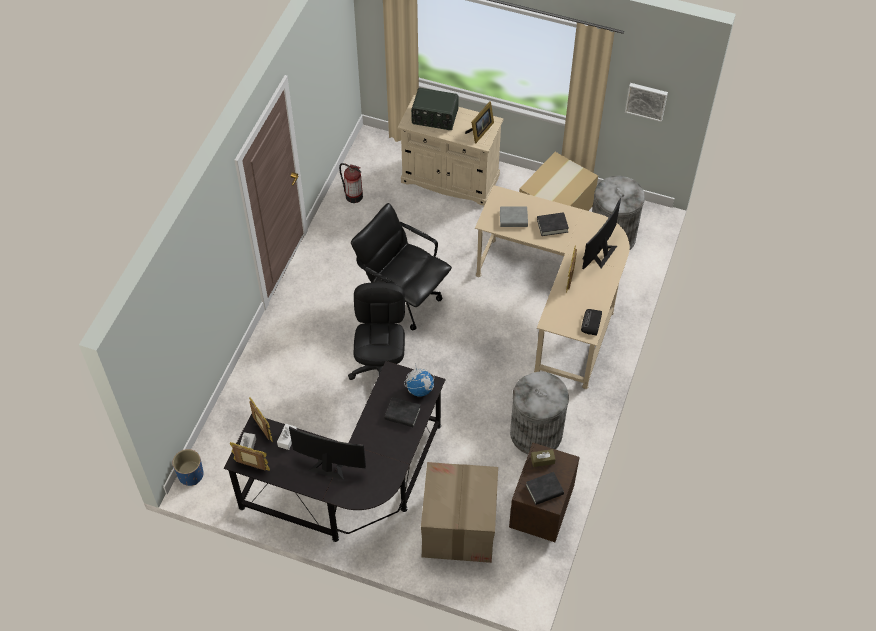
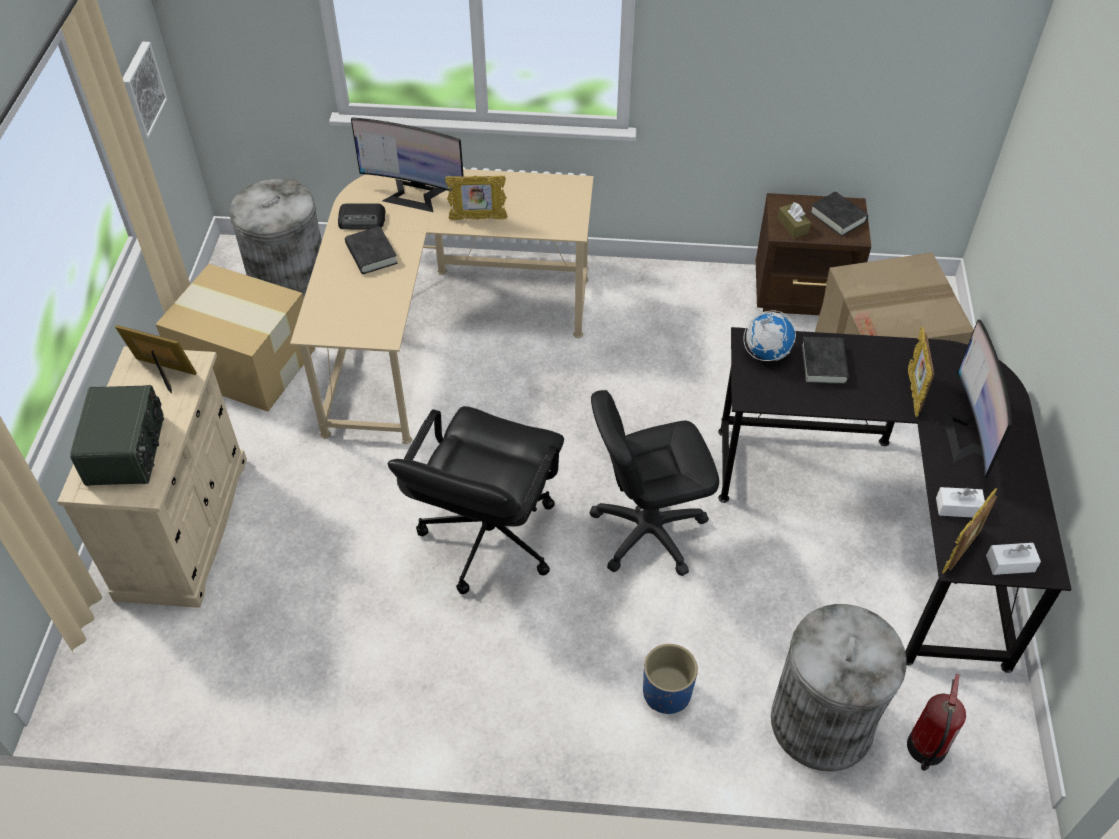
camera: 105 degrees left, 5 degrees down
(191, 475) = (995, 776): blue planter -> blue planter (667, 693)
(251, 466) = (1040, 546): picture frame -> picture frame (913, 393)
(353, 195) = (245, 686): fire extinguisher -> fire extinguisher (926, 749)
(513, 219) = (367, 303): grey book -> none
(536, 433) = (684, 318): grey trash can -> grey trash can (822, 723)
(591, 323) = (556, 185): radio -> radio (362, 220)

